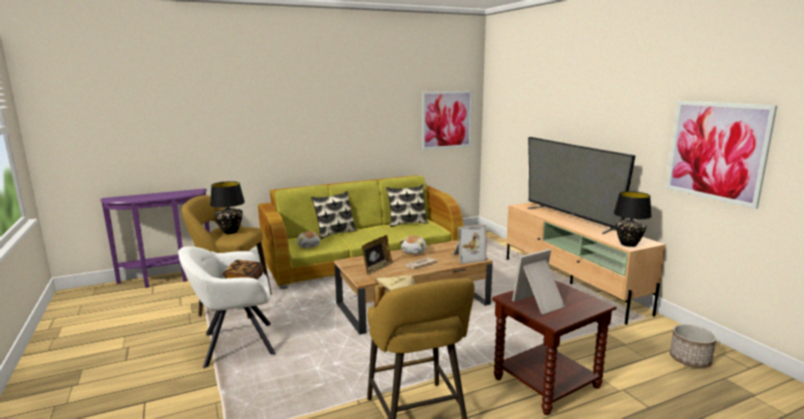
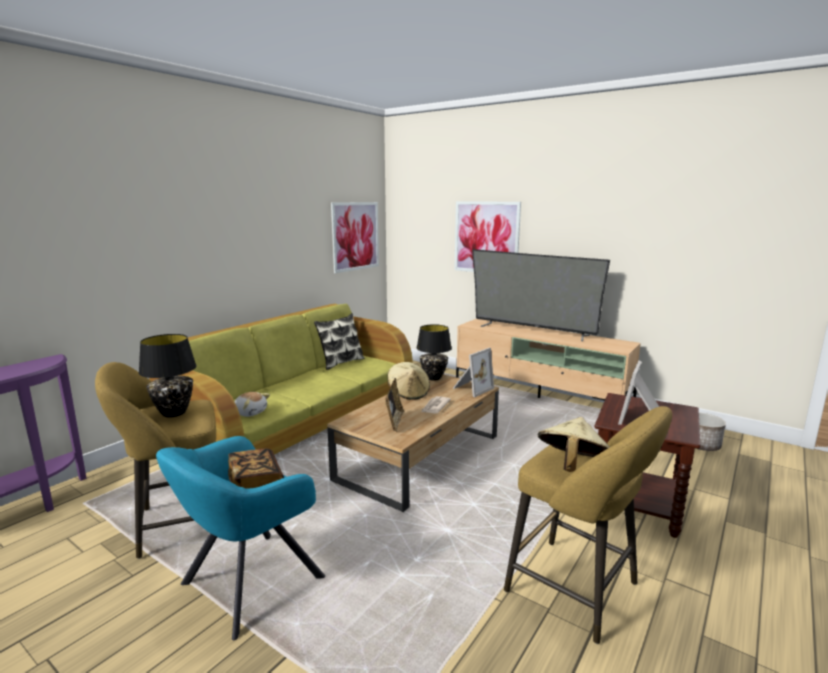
camera: 30 degrees left, 0 degrees up
(235, 345) = (248, 583): white armchair -> turquoise armchair
(335, 233) = (267, 389): pillow -> none
(414, 252) = (408, 393): plush toy -> beige hat
(628, 244) = (617, 347): black table lamp -> black table lamp (434, 378)
(716, 151) = (689, 250): picture -> picture (486, 237)

